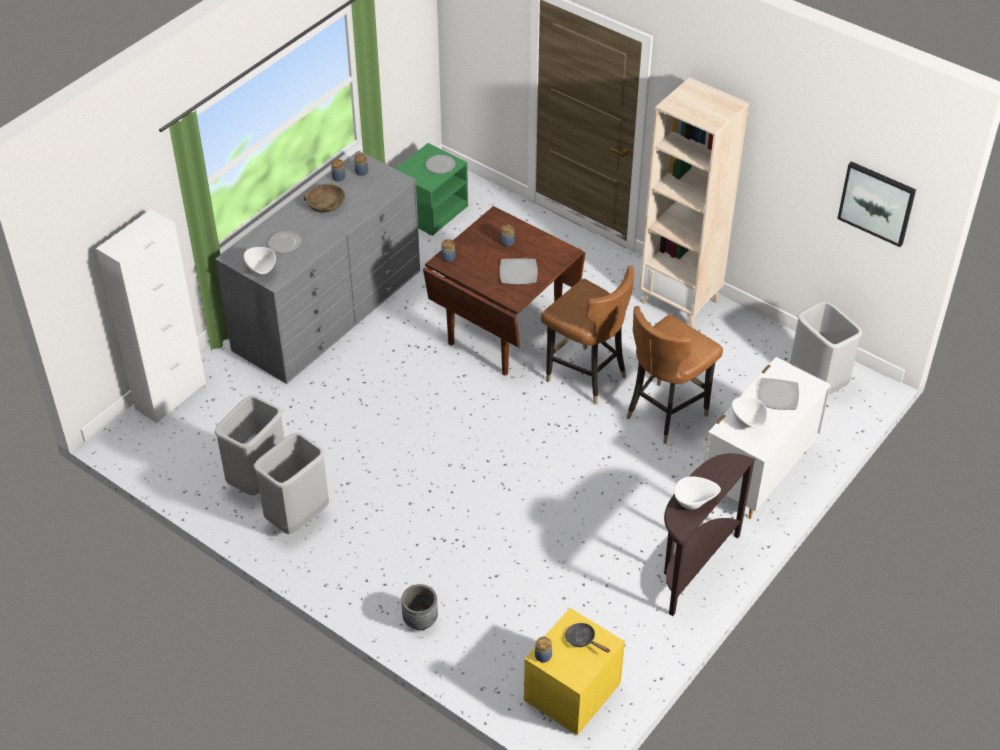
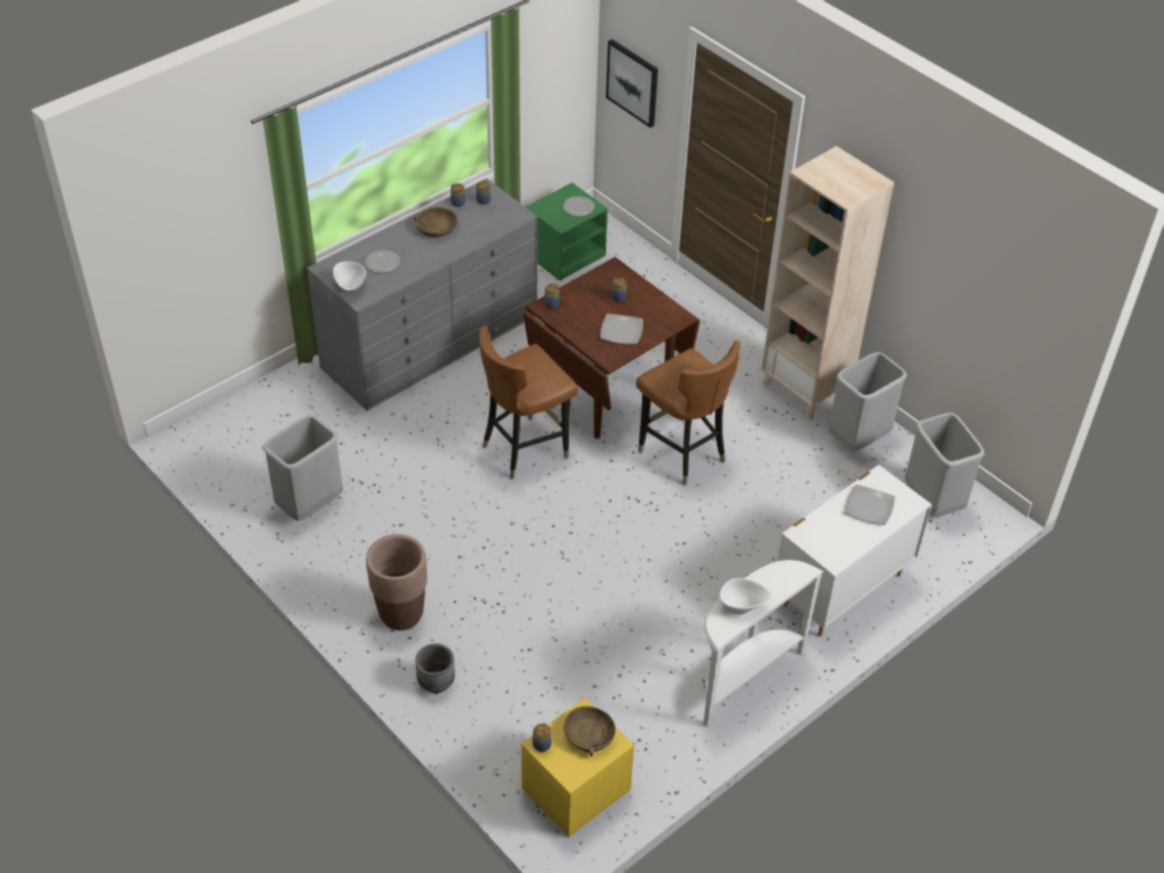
camera: 10 degrees right, 0 degrees up
(171, 396) = (246, 404): white cabinet -> none
(298, 518) = (339, 552): grey trash can -> grey trash can (858, 439)
(371, 565) = (401, 615): none -> brown planter
(583, 640) = (589, 735): black frying pan -> brown bowl
(665, 413) = (757, 507): brown chair -> brown chair (525, 448)
(692, 567) = (743, 677): brown console table -> white console table
(748, 423) = (828, 531): white bowl -> none
(877, 203) = (1017, 312): picture -> picture (633, 82)

